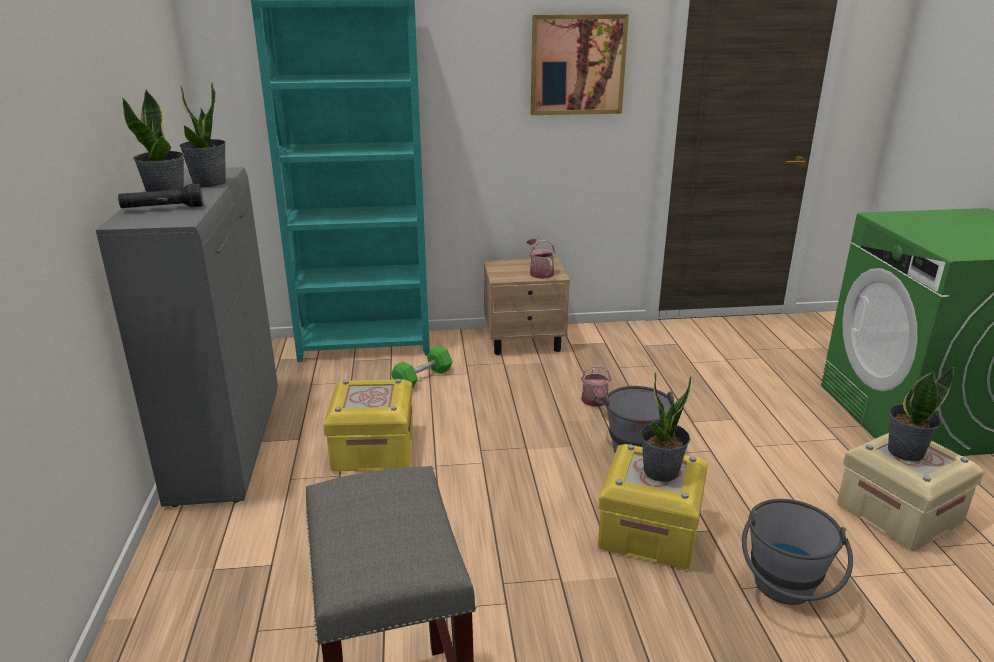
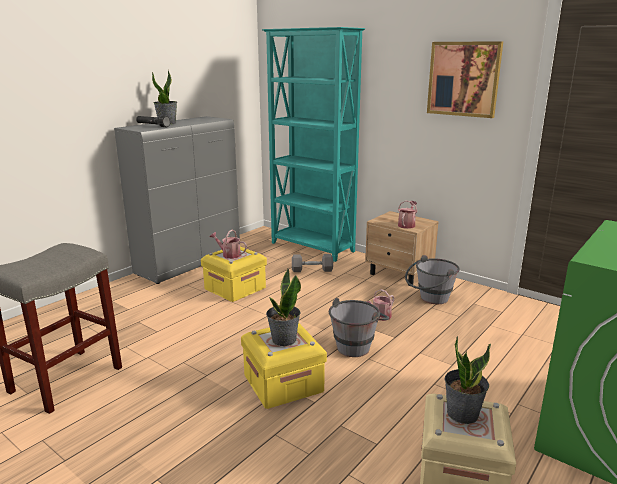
camera: 45 degrees right, 5 degrees down
(209, 183) = (198, 121): potted plant -> none
(363, 399) = (229, 254): none -> watering can
(422, 378) = (312, 270): green dumbbell -> grey dumbbell
(784, 593) = (292, 452): grey bucket -> grey bucket (429, 299)

